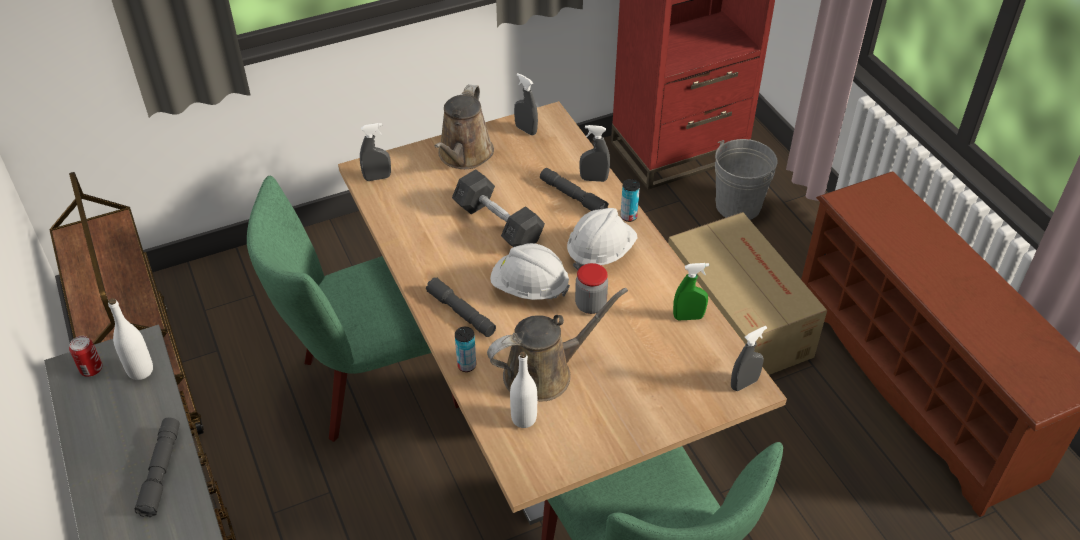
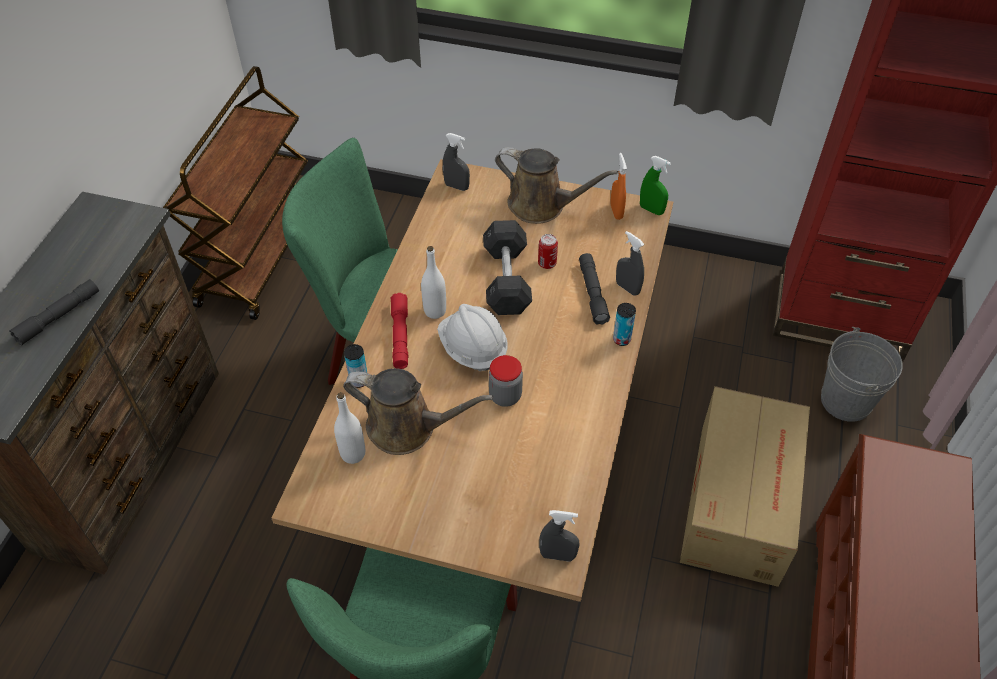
camera: 40 degrees right, 5 degrees up
(91, 369) = (98, 216): can -> can (547, 263)
(140, 371) = (123, 236): white bottle -> white bottle (435, 311)
(461, 313) = (400, 336): grey flashlight -> red flashlight
(464, 155) = (542, 206): brown watering can -> brown watering can turned 120 degrees counterclockwise
(526, 130) = (616, 211): grey spray bottle -> orange spray bottle
(600, 252) = (563, 356): white hard hat -> none
(688, 317) = (575, 462): green spray bottle -> green spray bottle (651, 210)

